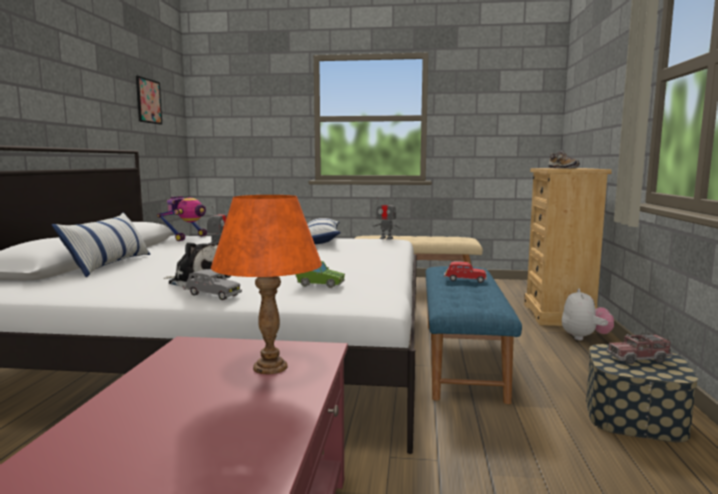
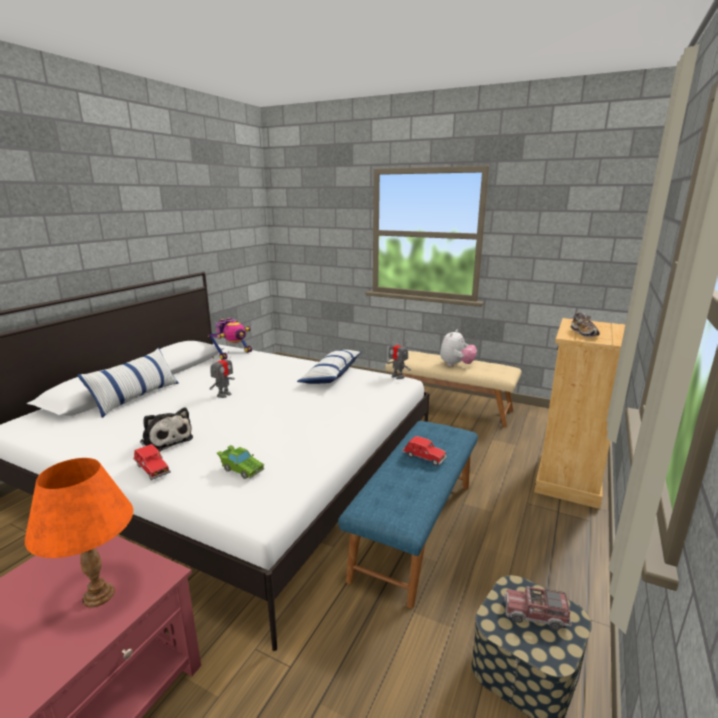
camera: 20 degrees right, 10 degrees up
(148, 101) = (221, 222): picture -> none
(212, 295) = (152, 469): grey toy car -> red toy car
(584, 337) = (569, 524): plush toy -> plush toy (456, 365)

